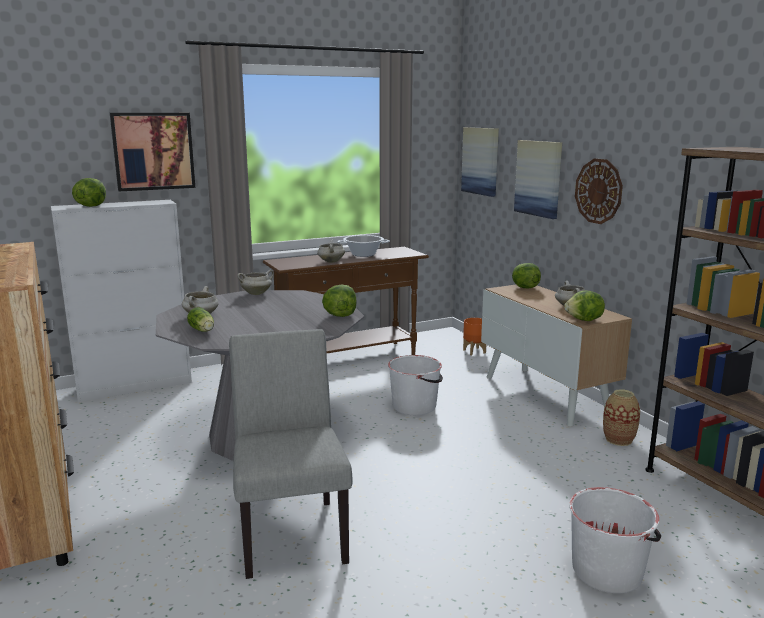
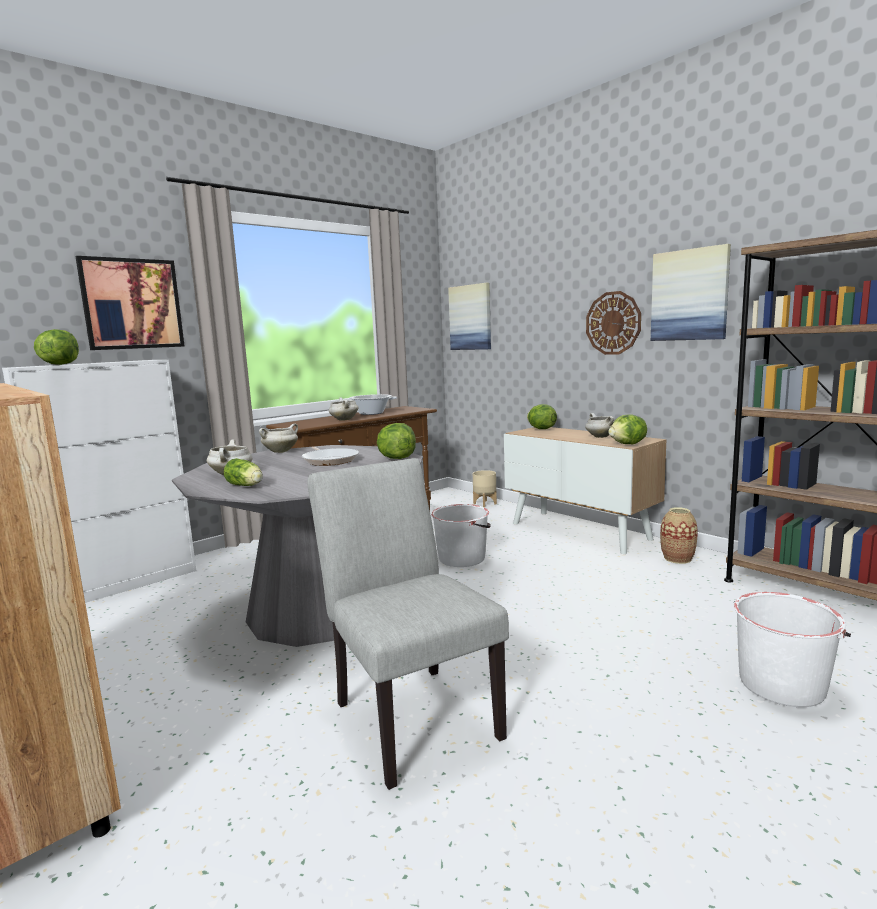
camera: 15 degrees left, 5 degrees down
(286, 310) = (330, 460): none -> frying pan
(474, 351) = (485, 504): orange planter -> beige planter
(538, 178) = (541, 322): picture -> picture (689, 295)

